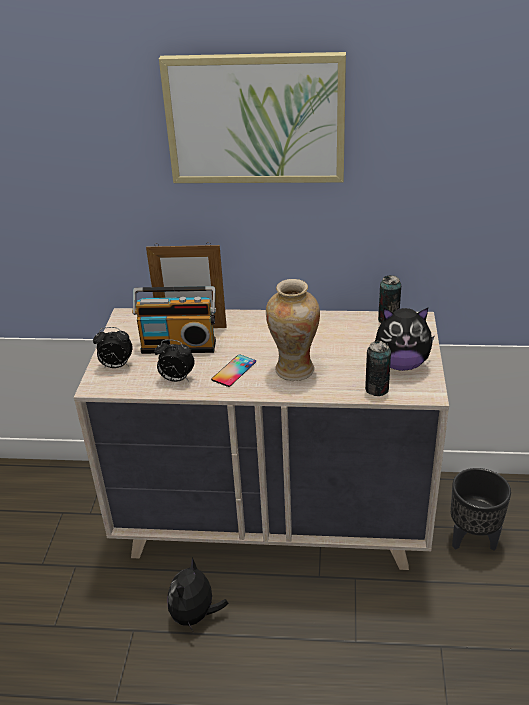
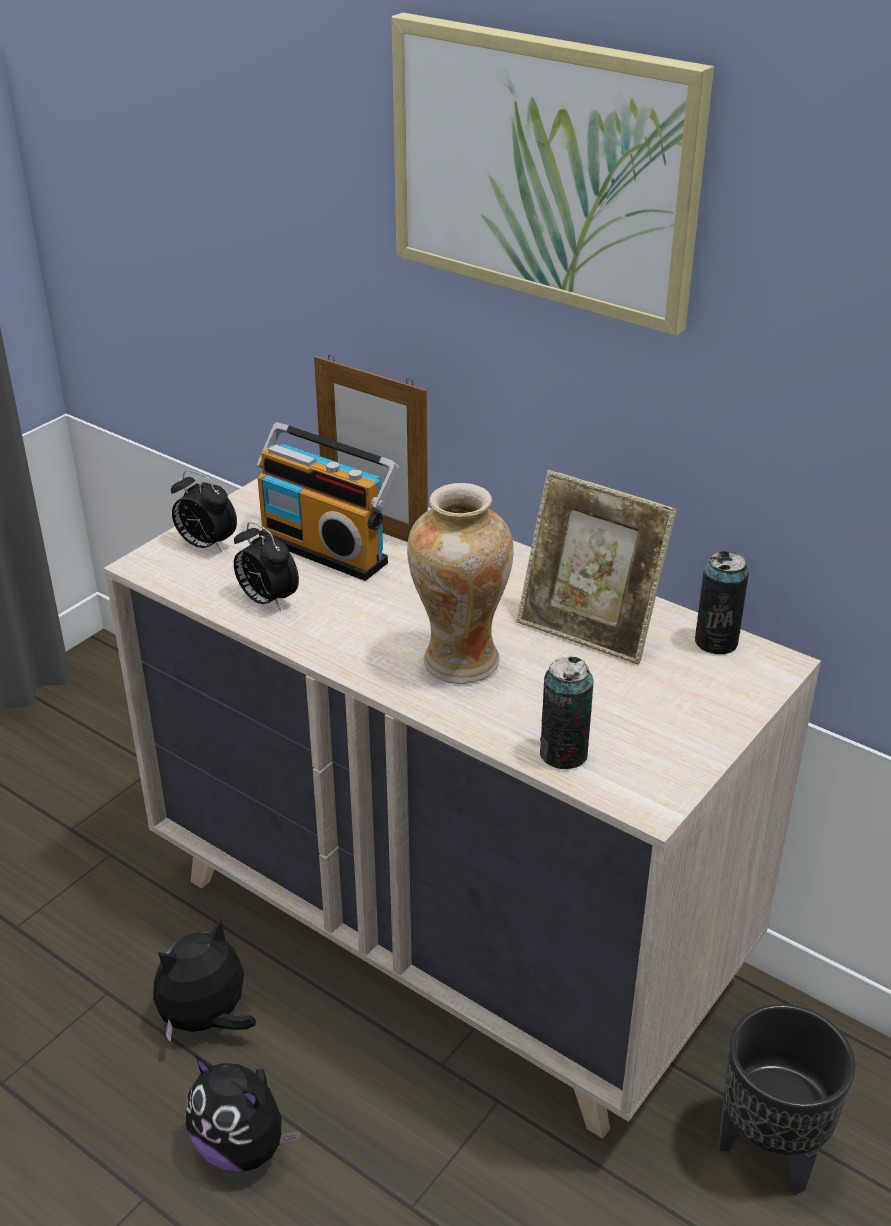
camera: 30 degrees right, 0 degrees up
(234, 371) = (365, 623): phone -> none
(334, 335) = (588, 631): none -> picture frame
(401, 364) = (654, 729): plush toy -> plush toy (243, 1146)

